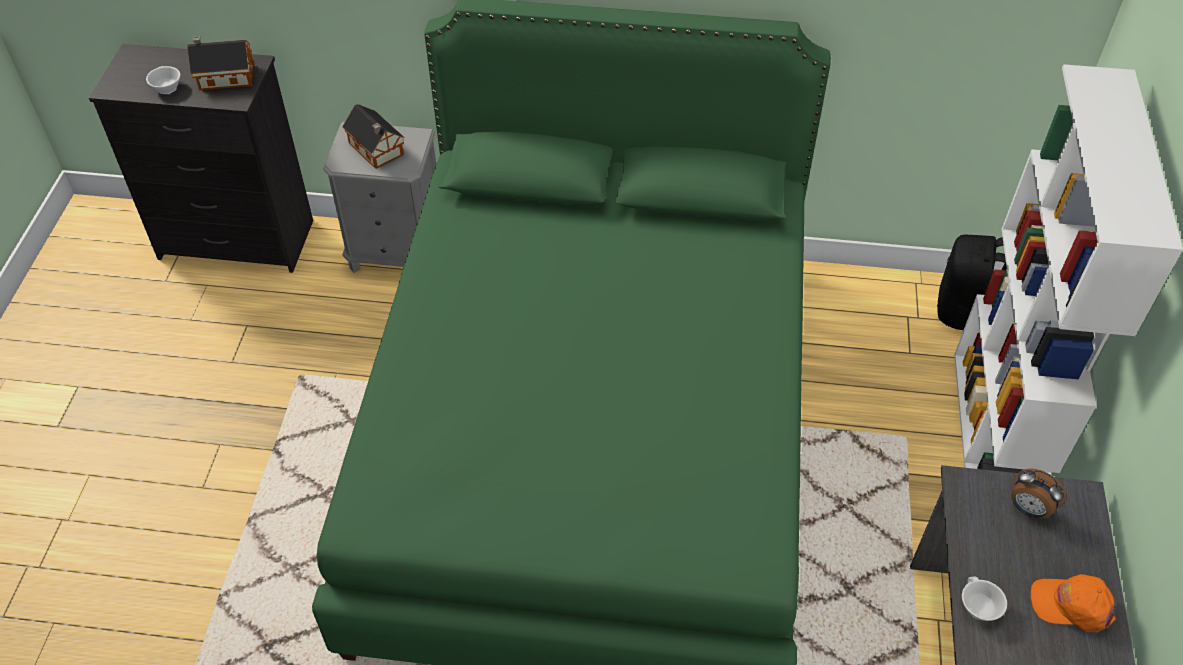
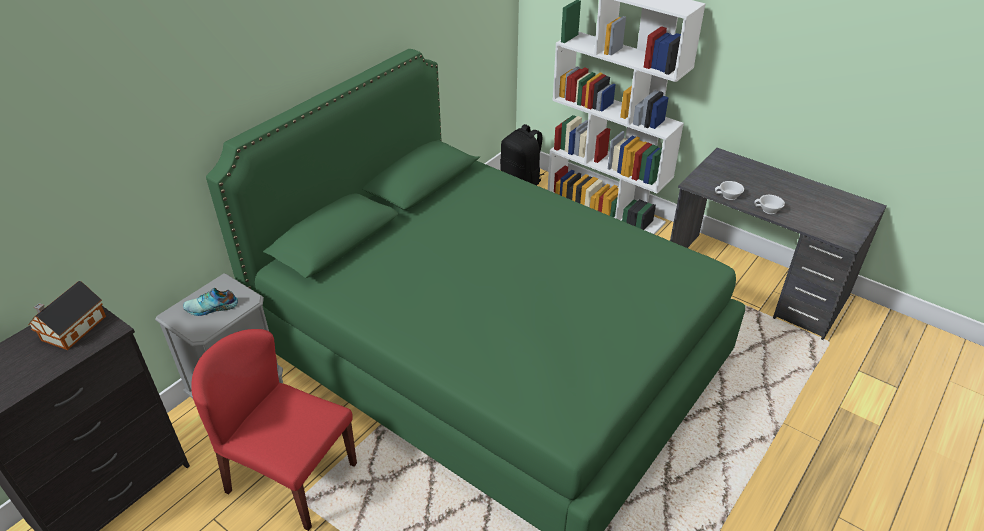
camera: 60 degrees left, 10 degrees down
(165, 87) = (33, 371): white cup -> white cup (729, 196)
(321, 353) = (291, 477): none -> red chair
(377, 150) = (211, 308): toy house -> shoe
(1028, 509) = (720, 172): alarm clock -> none
(1071, 605) = (780, 184): orange cap -> none

